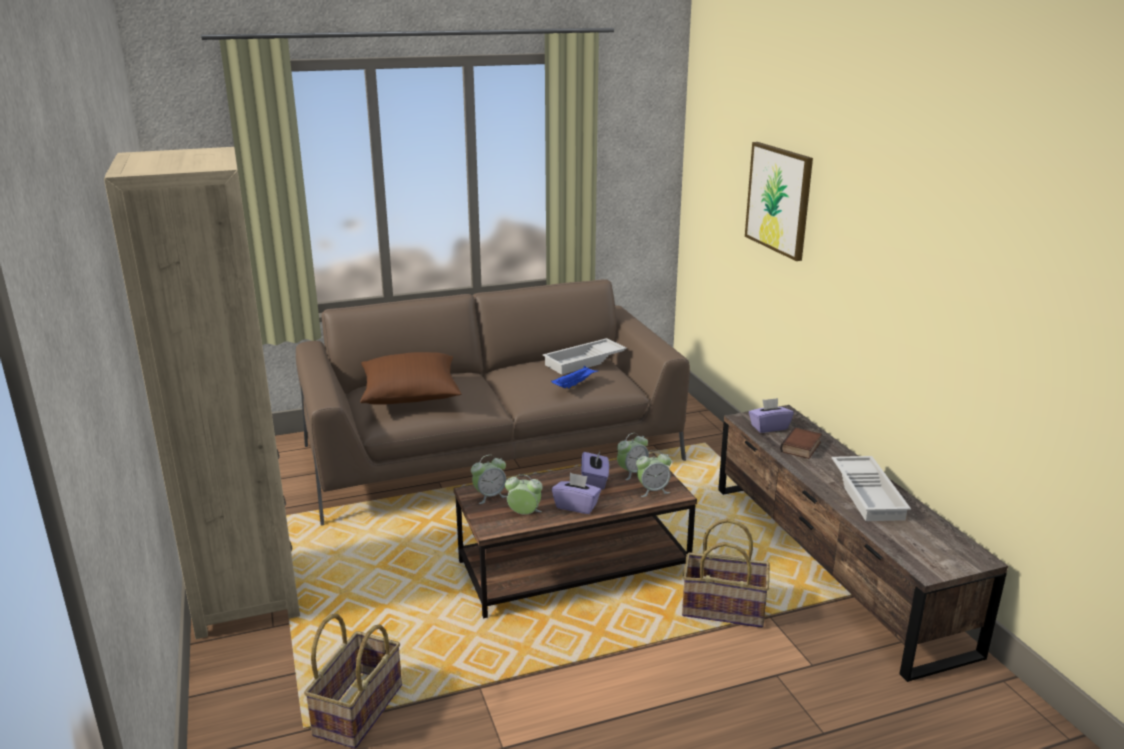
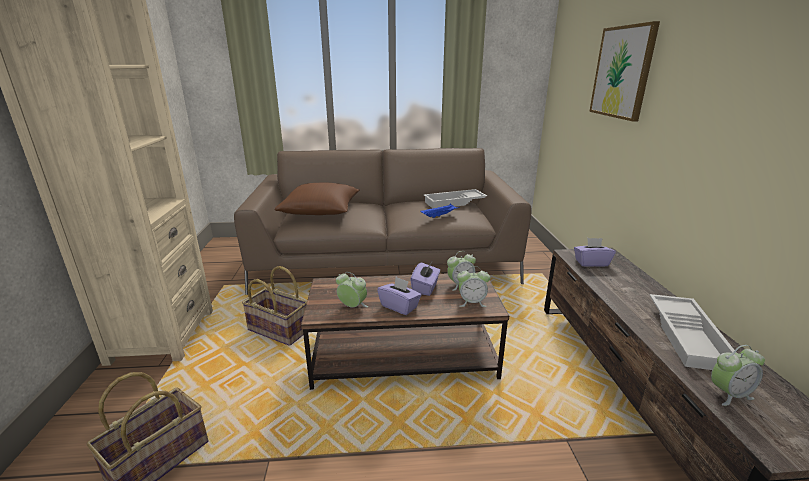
camera: 15 degrees right, 0 degrees up
(489, 496) = (335, 288): alarm clock -> alarm clock (728, 394)
(723, 608) = (522, 421): basket -> basket (280, 330)
(801, 448) = (619, 283): book -> none

